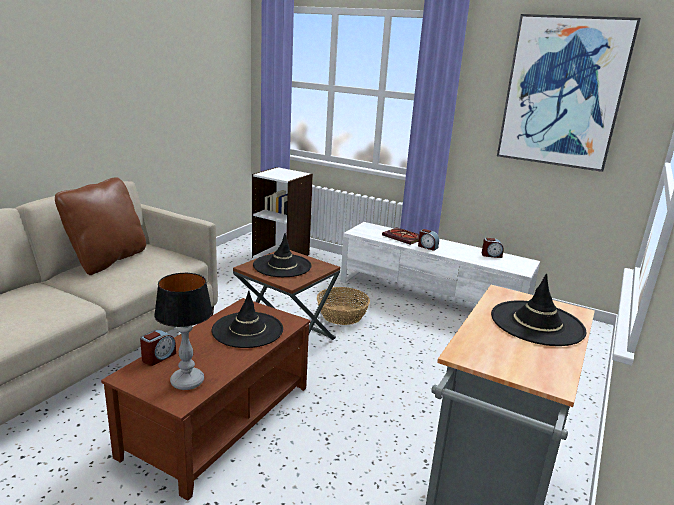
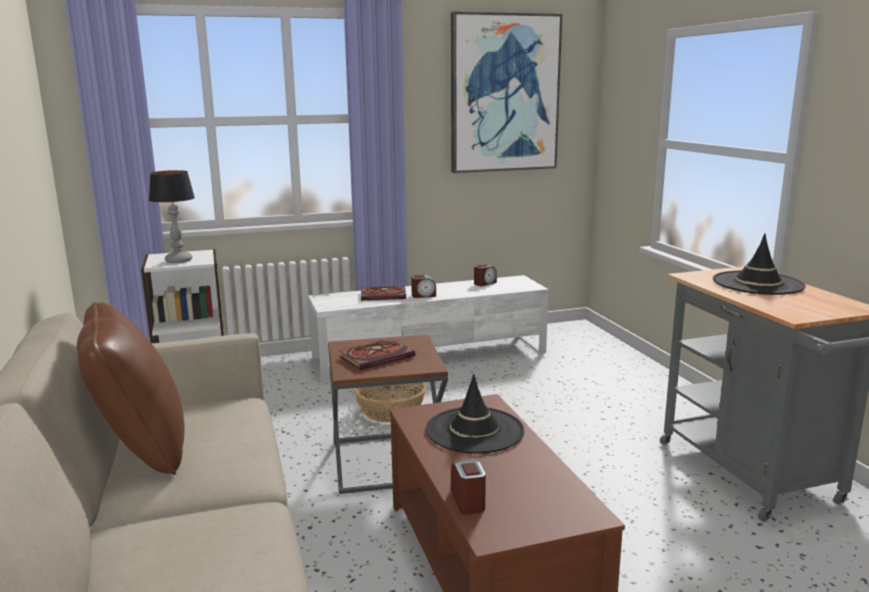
camera: 45 degrees left, 5 degrees down
(186, 382) = (550, 499): table lamp -> table lamp (179, 261)
(282, 266) = (378, 356): black hat -> book

